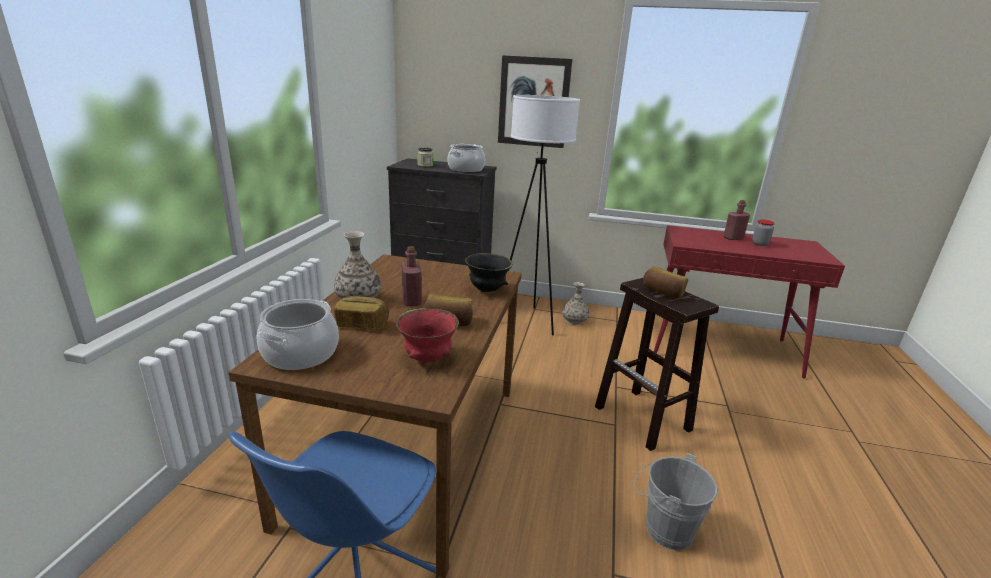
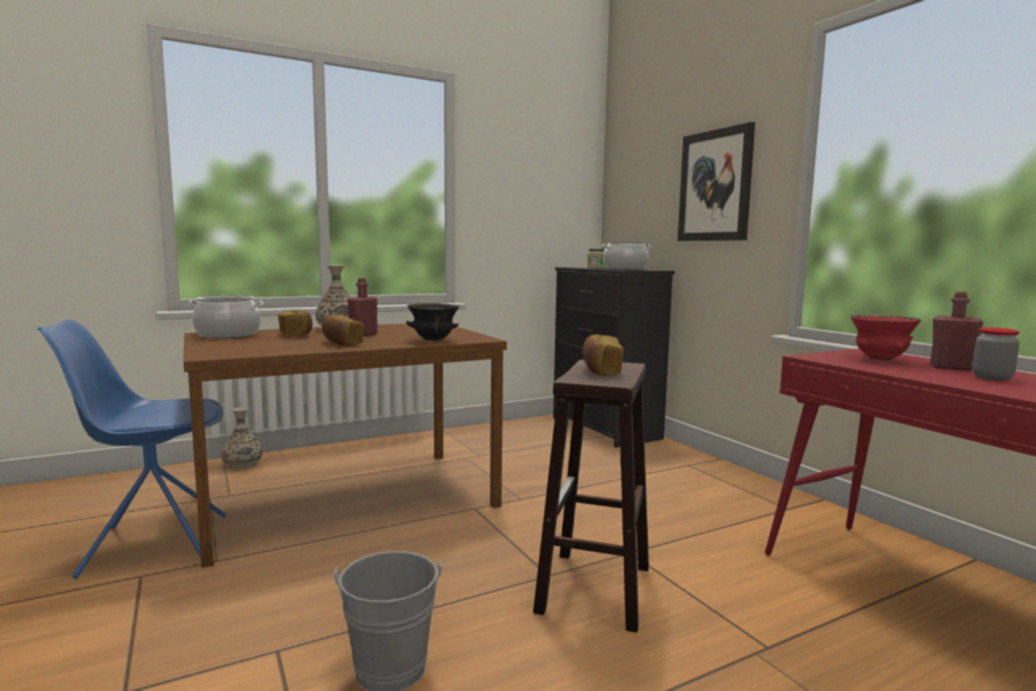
camera: 50 degrees right, 15 degrees down
(428, 358) = (265, 348): red bowl -> red bowl (880, 359)
(527, 322) = (652, 471): white floor lamp -> none
(574, 321) = (719, 488): vase -> vase (243, 465)

